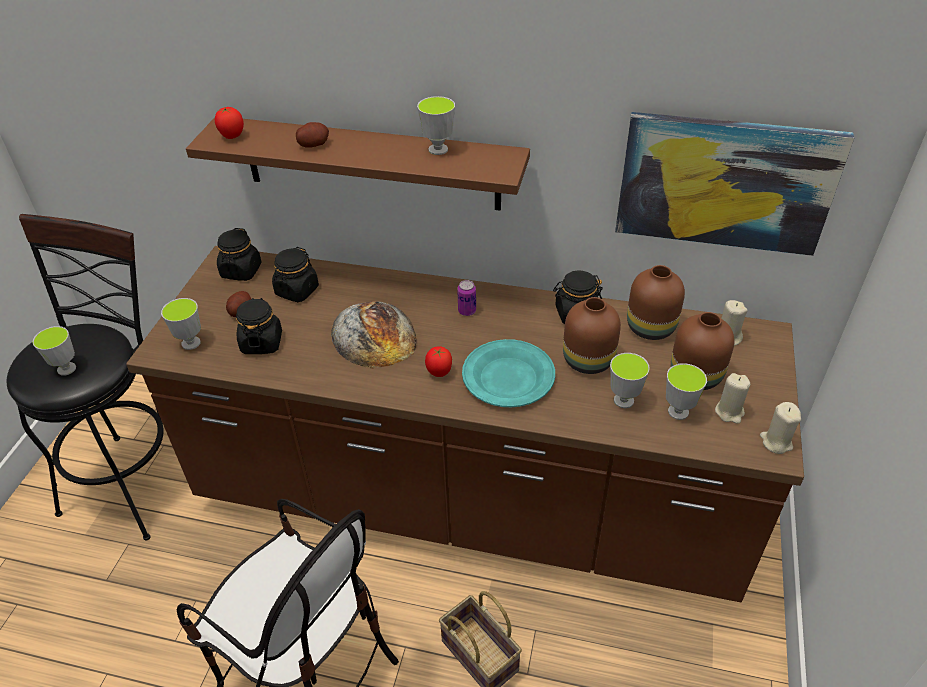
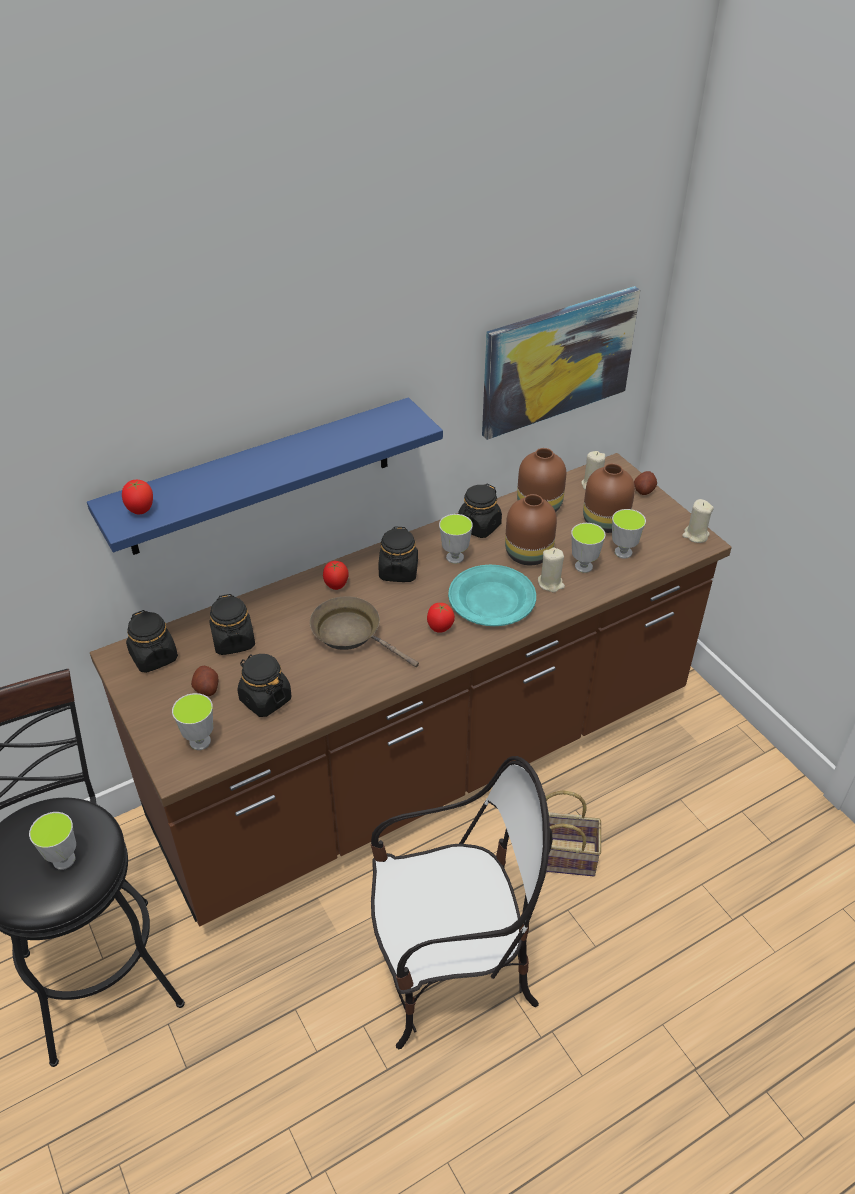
camera: 45 degrees left, 0 degrees up
(313, 144) = (230, 479): potato -> potato (644, 490)
(370, 163) = (261, 477): brown shelf -> blue shelf
(374, 335) = (351, 633): bread -> brown frying pan
(409, 294) = (336, 586): none -> tomato
(438, 149) = (342, 432): cup -> cup (455, 557)
(467, 311) = (398, 571): can -> black jar
(729, 412) = (650, 533): beige candle -> beige candle (550, 583)

